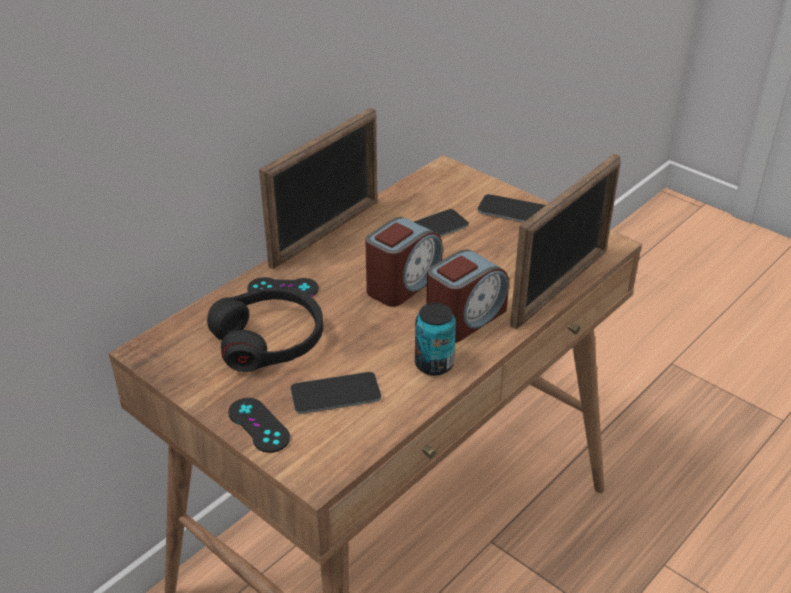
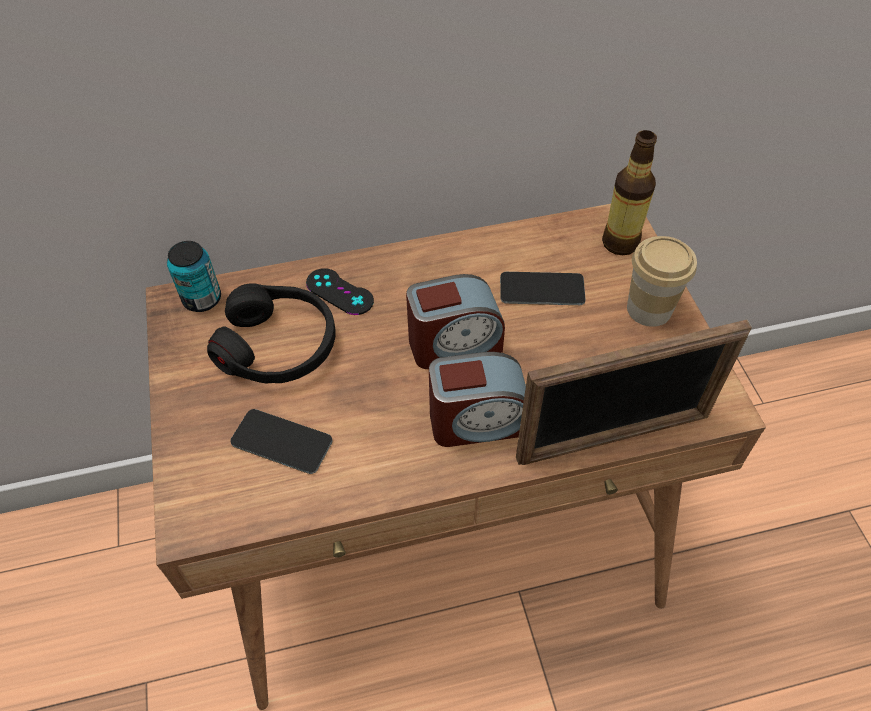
camera: 35 degrees right, 15 degrees up
(258, 425) = (190, 437): black game controller -> none
(326, 233) = (433, 245): picture frame -> none
(434, 364) = (399, 461): can -> can (202, 299)
(458, 183) = (620, 243): none -> bottle
(513, 211) = (649, 309): phone -> cup

